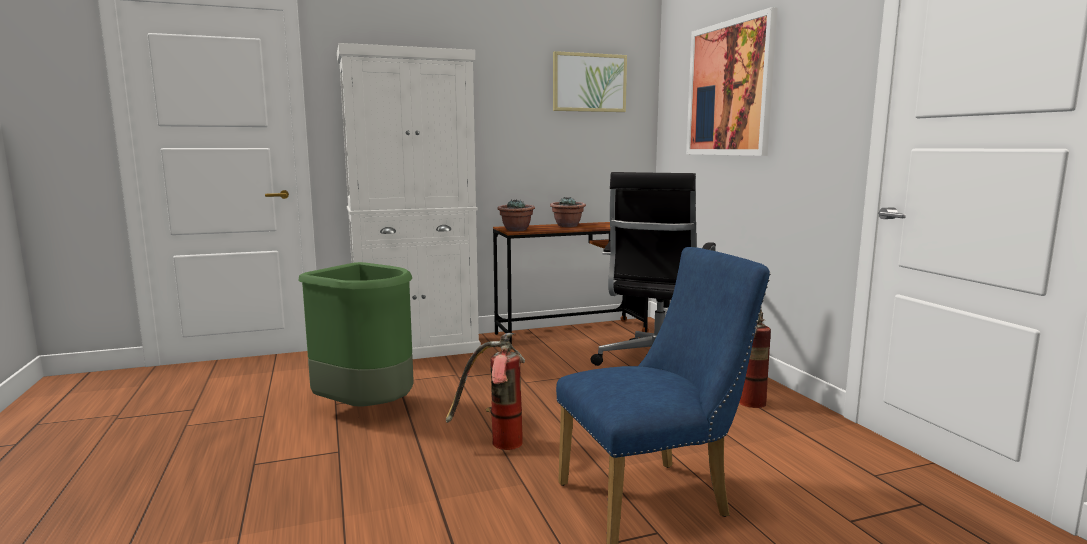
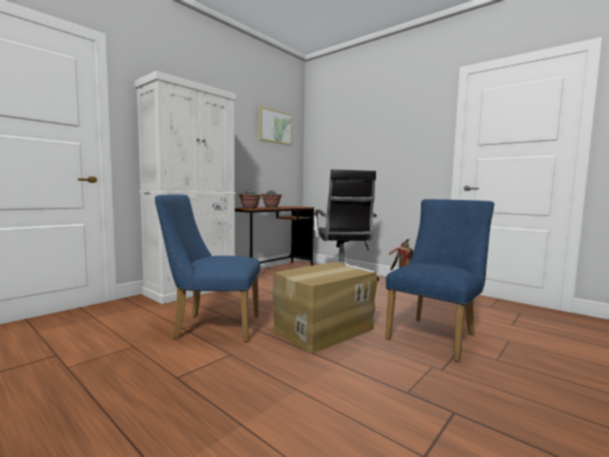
camera: 30 degrees left, 5 degrees down
(367, 409) = (211, 327): green trash can -> blue chair
(495, 445) = (323, 329): fire extinguisher -> cardboard box
(729, 89) = (359, 134): picture -> none

